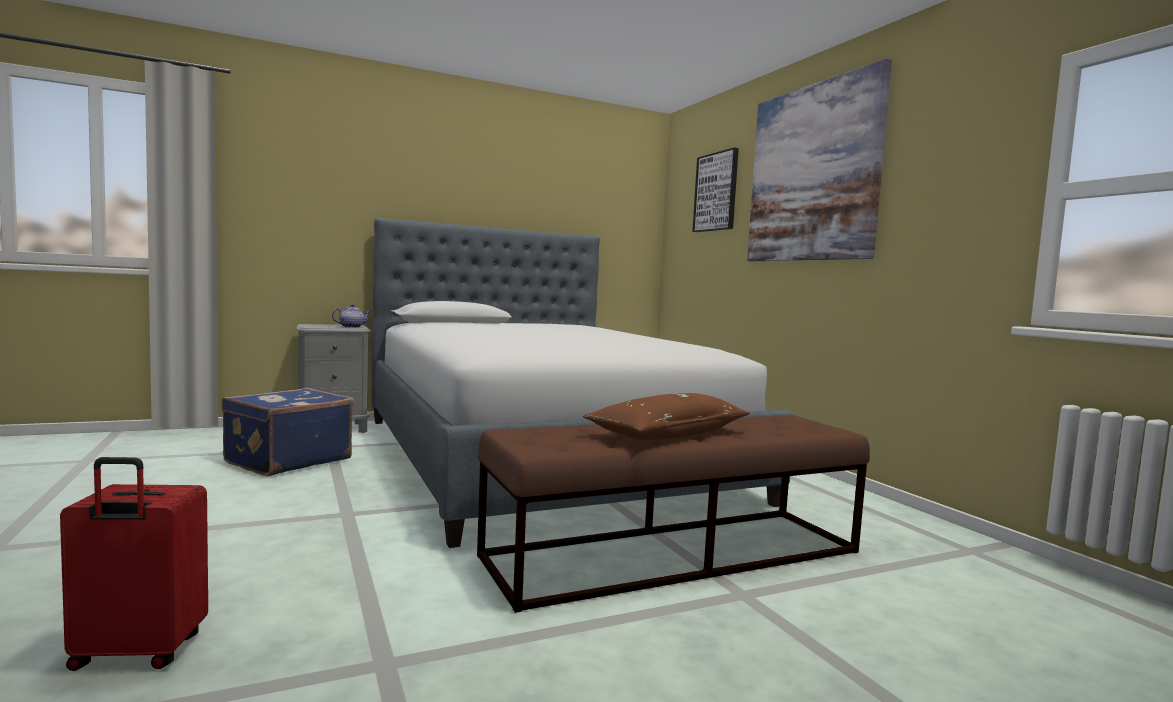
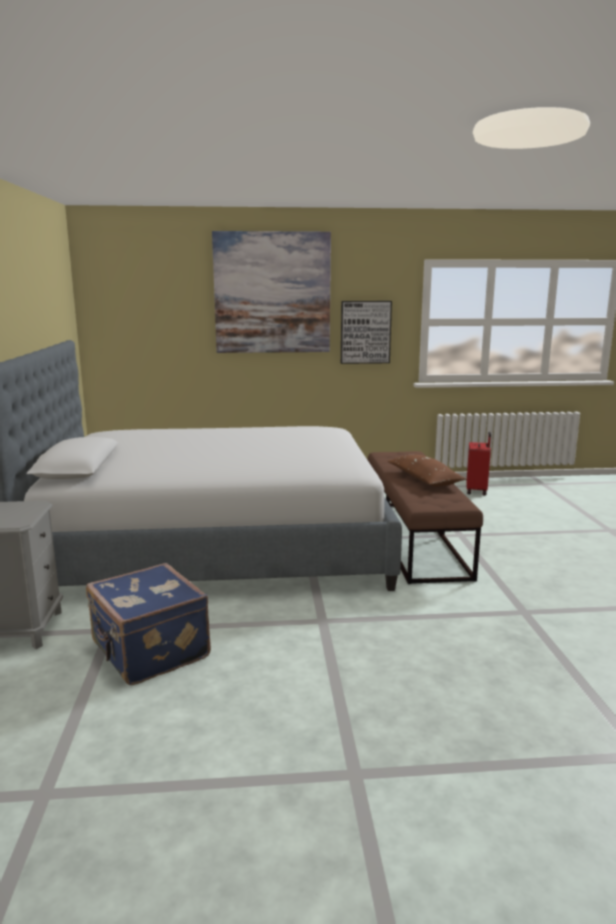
camera: 70 degrees left, 10 degrees up
(137, 654) = (521, 674): red suitcase -> red suitcase (477, 491)
(352, 327) = (26, 506): teapot -> none
(716, 192) = (162, 294): picture -> picture (365, 332)

